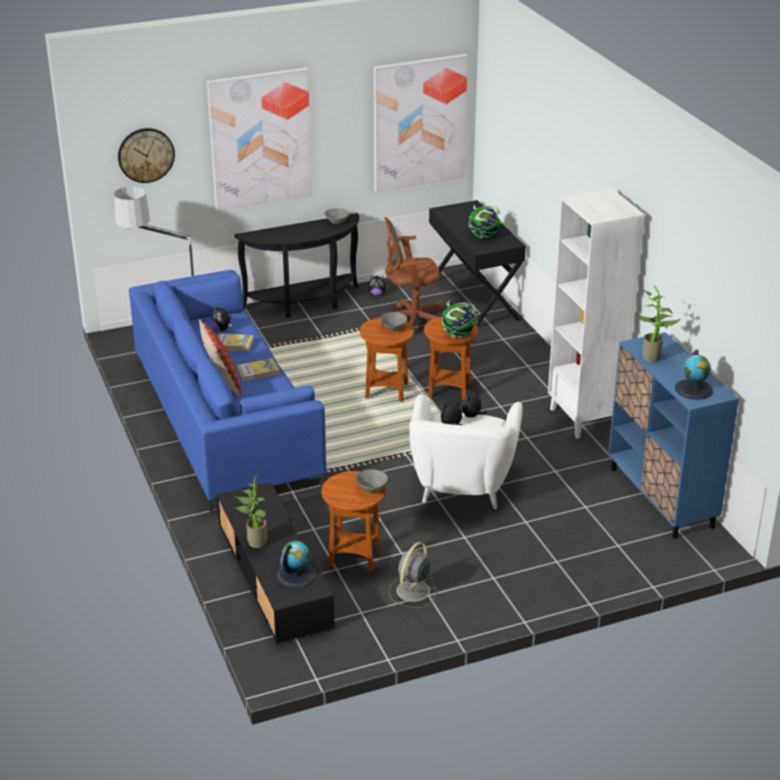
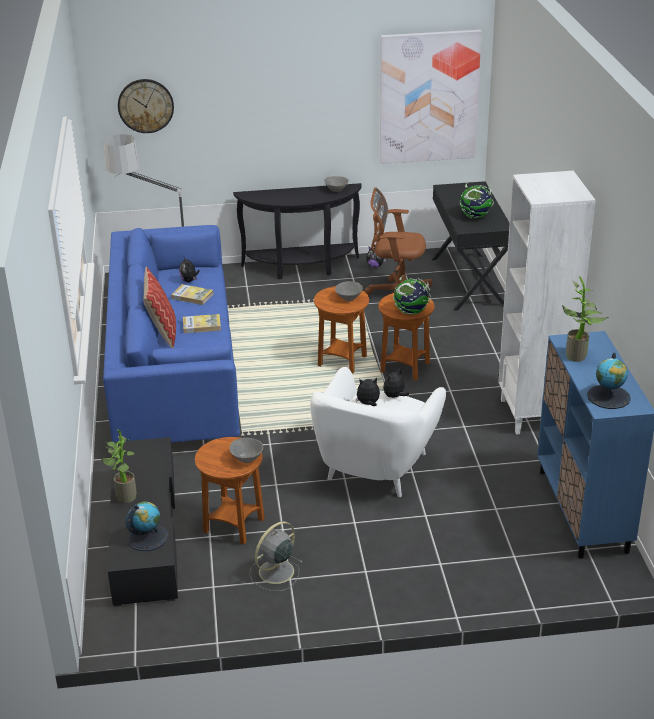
camera: 15 degrees right, 0 degrees up
(260, 139) = (261, 100): picture -> none

